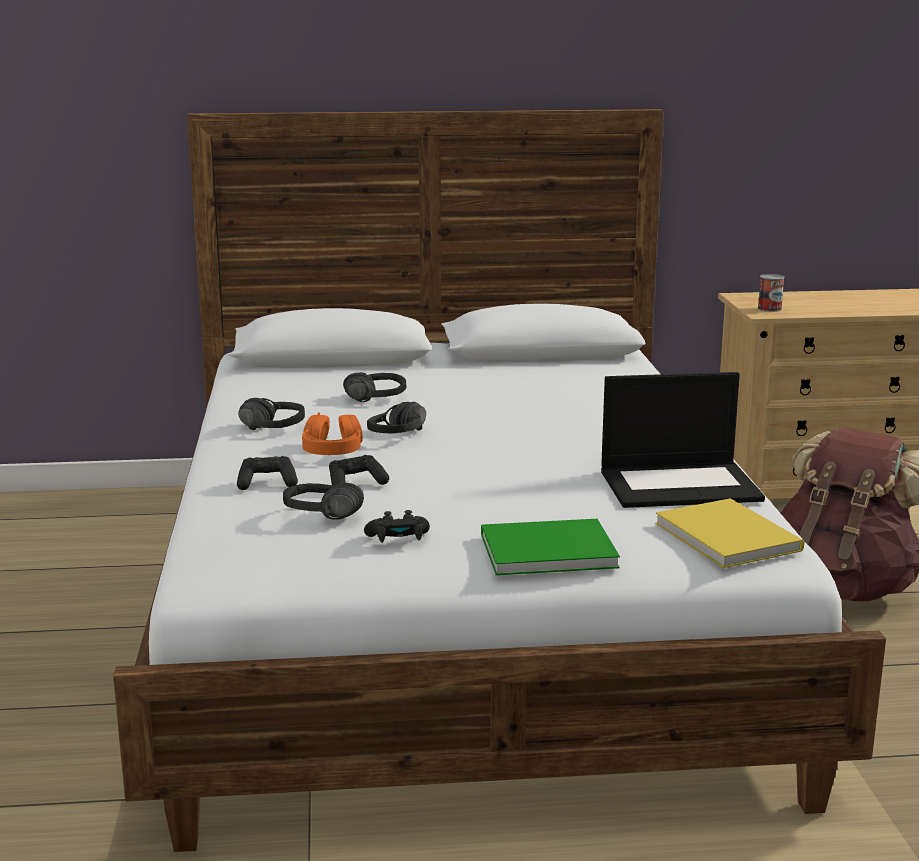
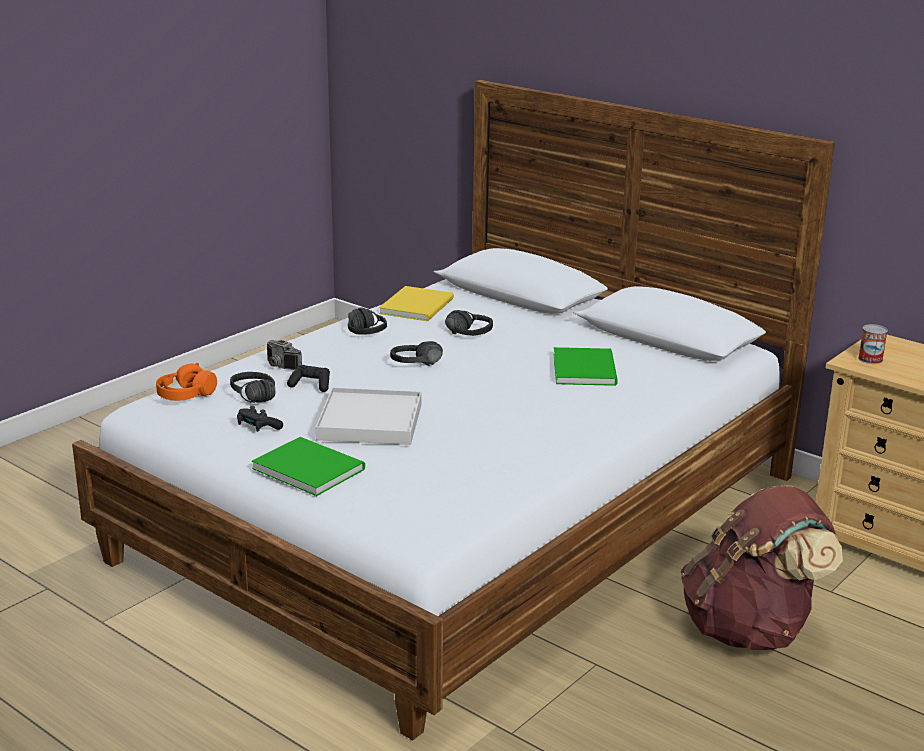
camera: 45 degrees right, 5 degrees up
(267, 483) = (280, 367): black game controller -> camera
(332, 450) = (357, 360): orange headphones -> orange headphones (186, 395)
(494, 491) = (370, 422): none -> white tray
(546, 391) = (586, 368): none -> green book
(681, 485) = (488, 467): laptop -> none
(728, 535) = (425, 508): yellow book -> yellow book (419, 306)

